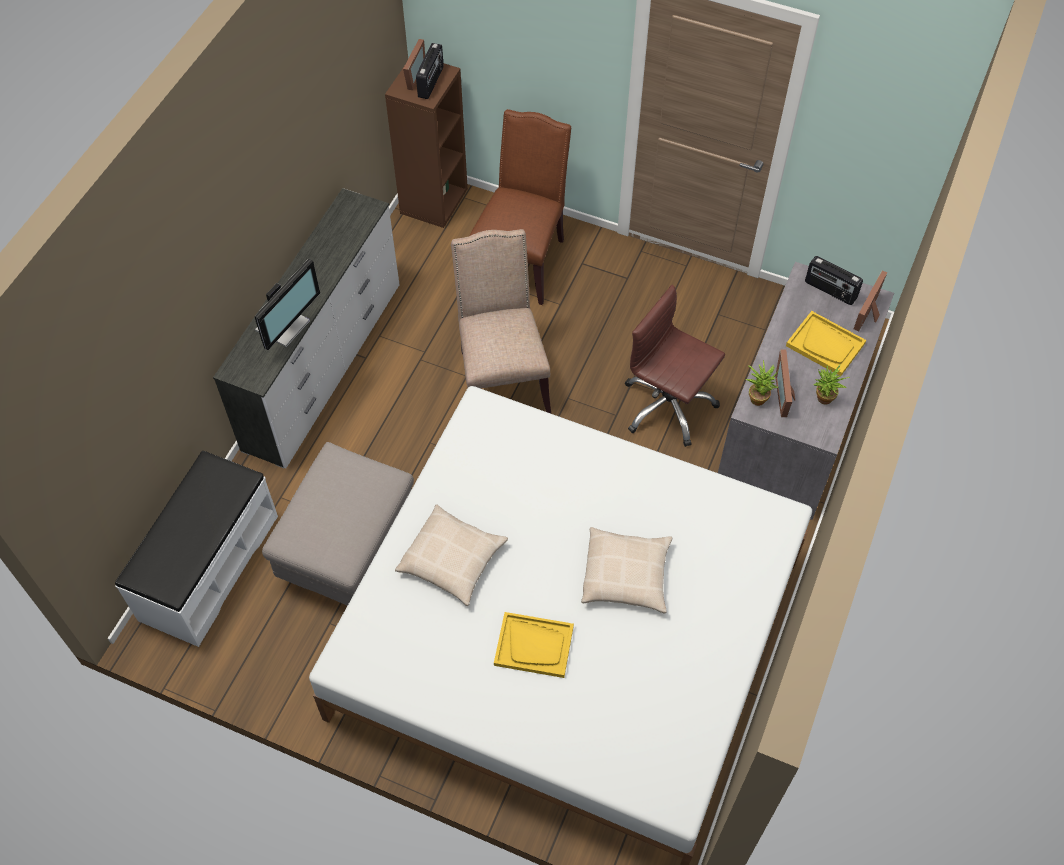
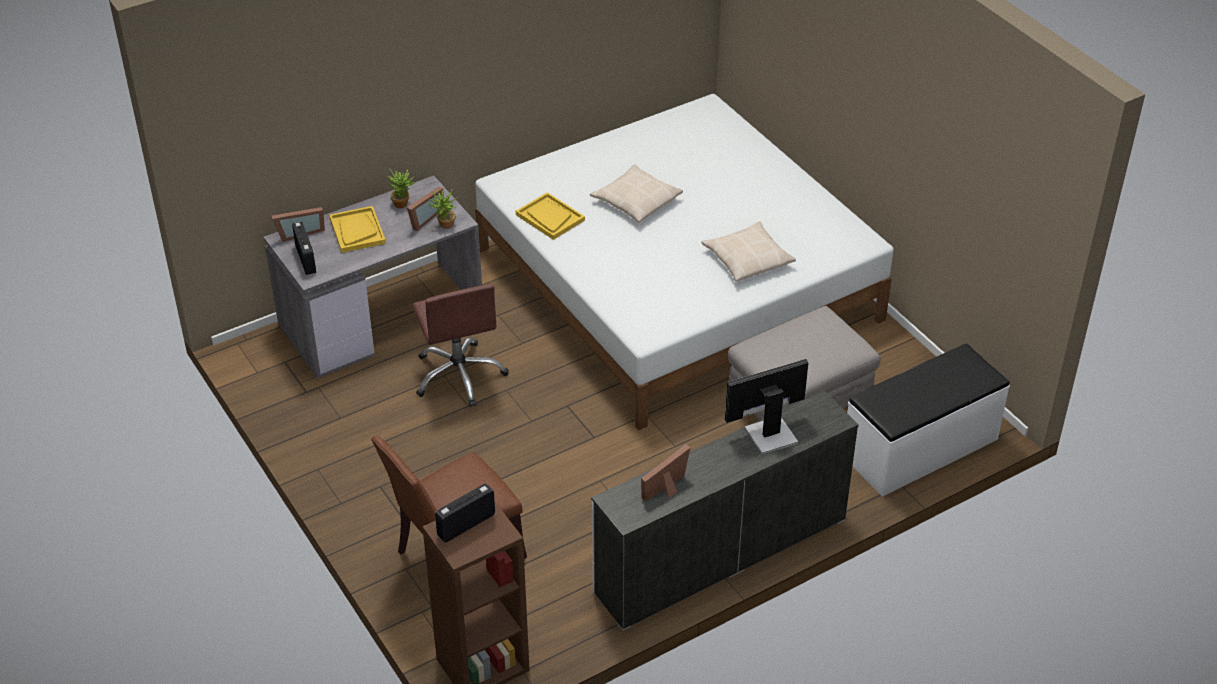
camera: 145 degrees left, 15 degrees down
(411, 75) = (478, 543): picture frame -> picture frame (668, 489)
(501, 377) = (571, 464): beige chair -> none
(534, 645) = (730, 197): yellow tray -> yellow tray (550, 217)

